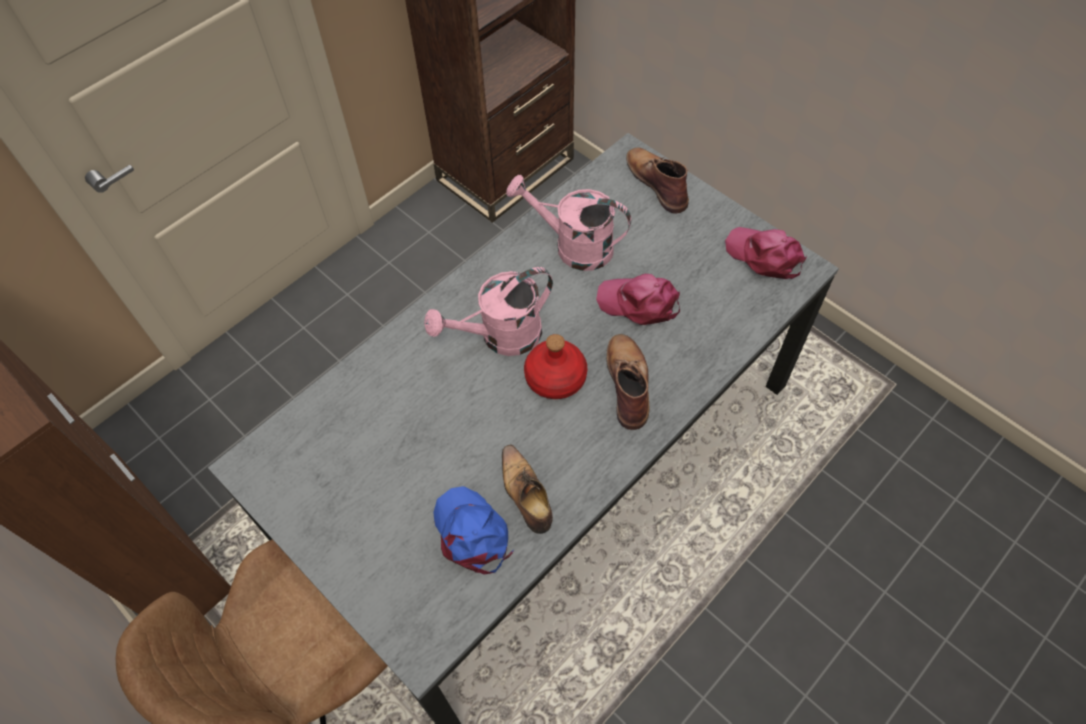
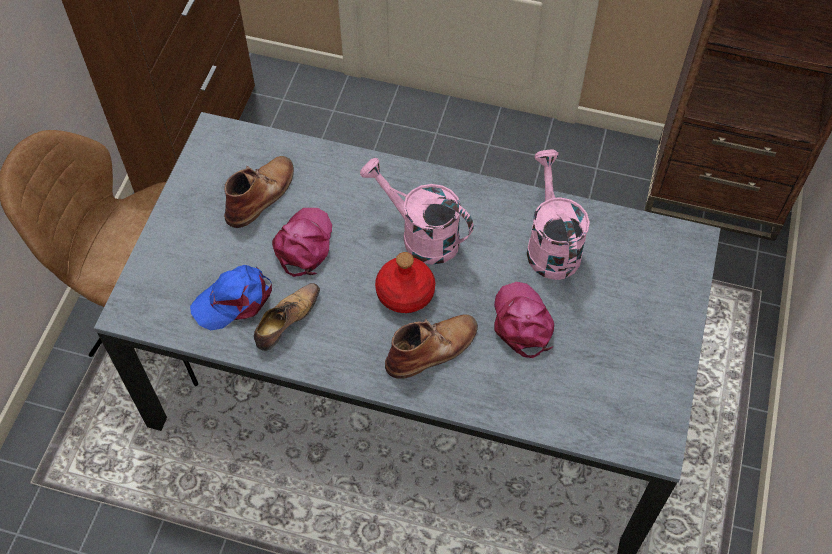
camera: 60 degrees right, 0 degrees up
(472, 533) = (234, 300): blue cap -> blue cap turned 150 degrees counterclockwise
(656, 182) = (675, 277): brown boot -> brown boot (261, 194)
(765, 256) = (648, 406): pink cap -> pink cap (304, 244)

